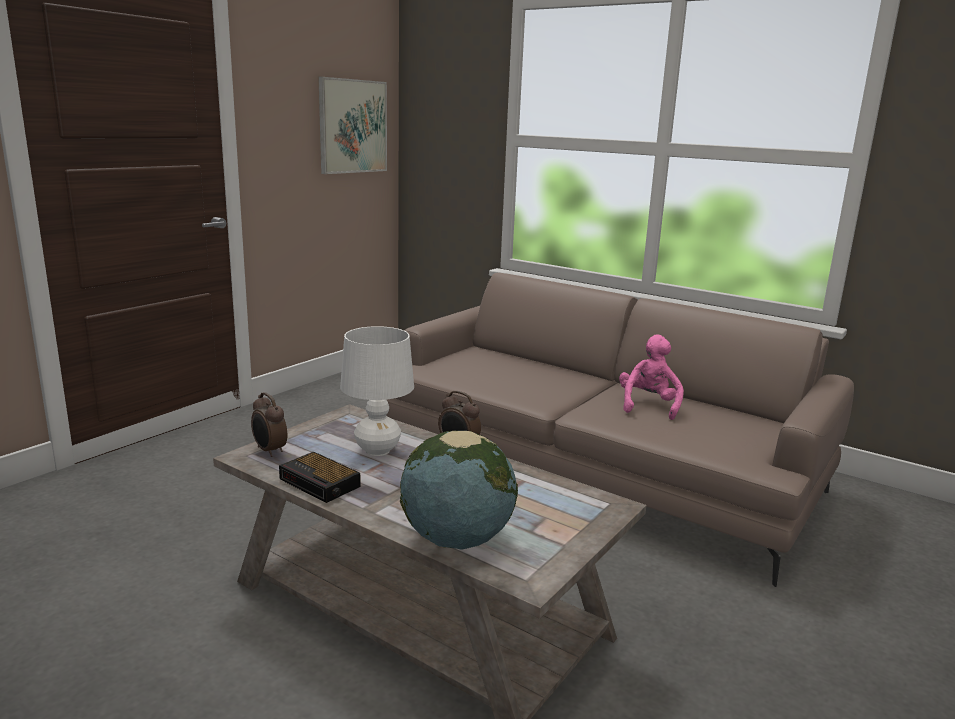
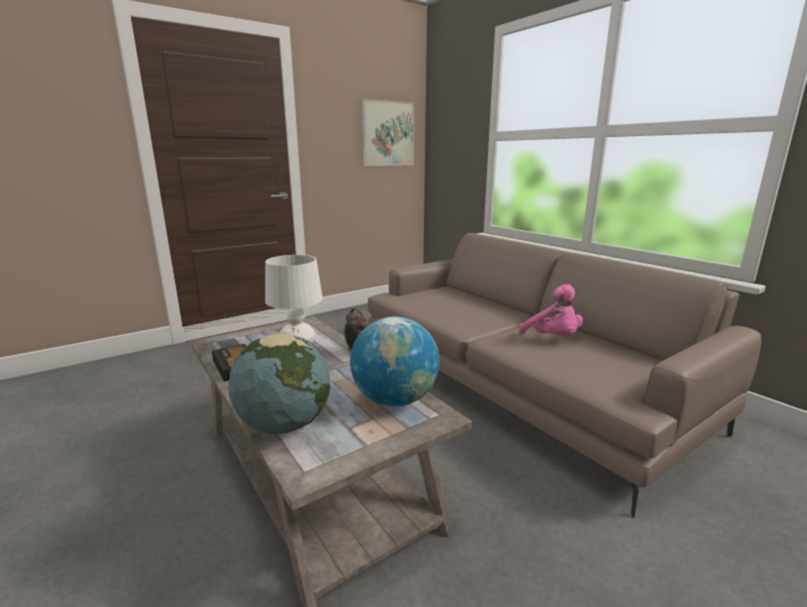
camera: 20 degrees right, 0 degrees up
(269, 451) = (228, 341): alarm clock -> none
(551, 495) = (395, 399): none -> globe
(648, 405) = (553, 338): pink plush toy -> pink plush toy turned 120 degrees clockwise

